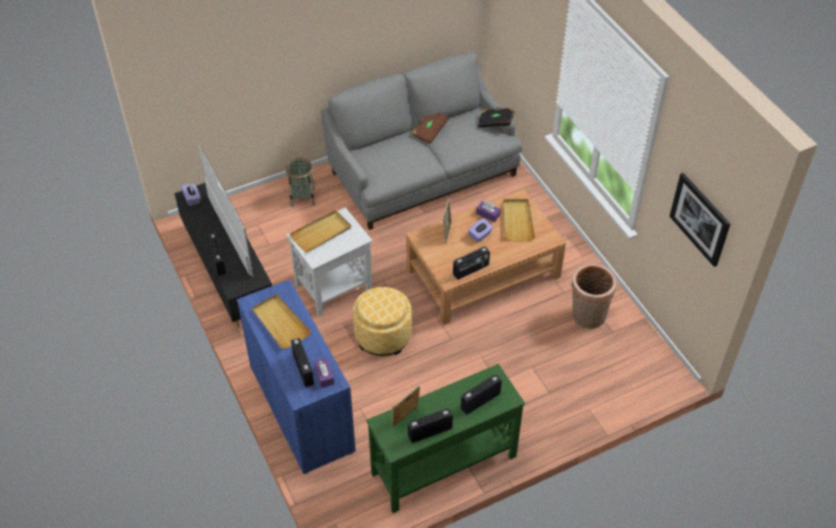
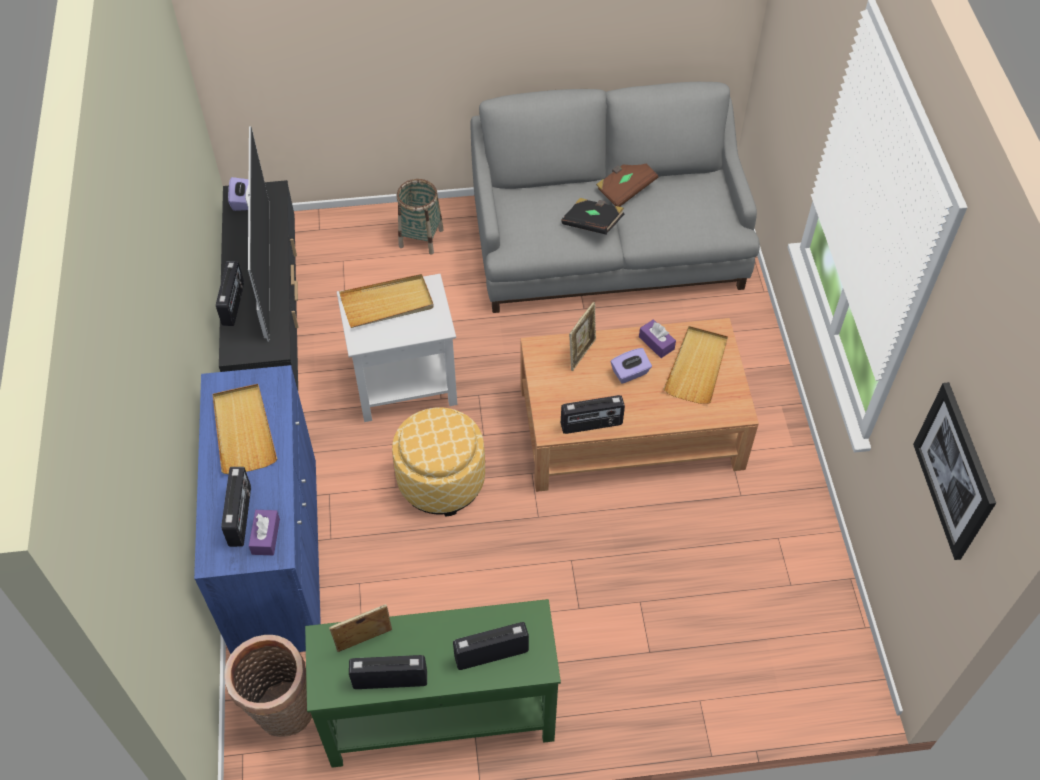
camera: 20 degrees right, 5 degrees up
(495, 122) = (730, 201): black book -> black book (592, 223)
(587, 317) = (760, 548): basket -> basket (281, 711)

